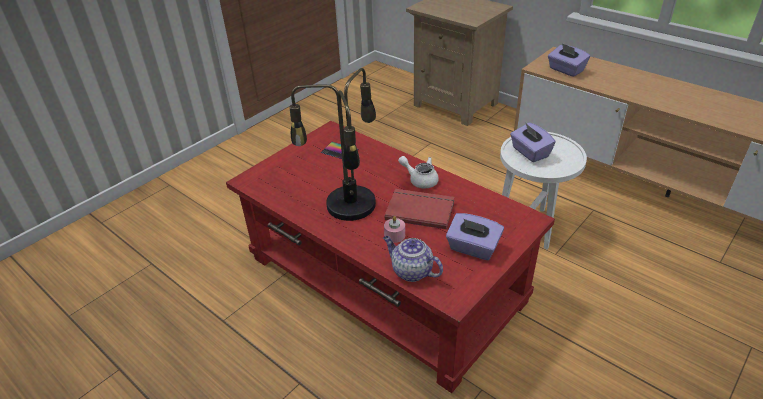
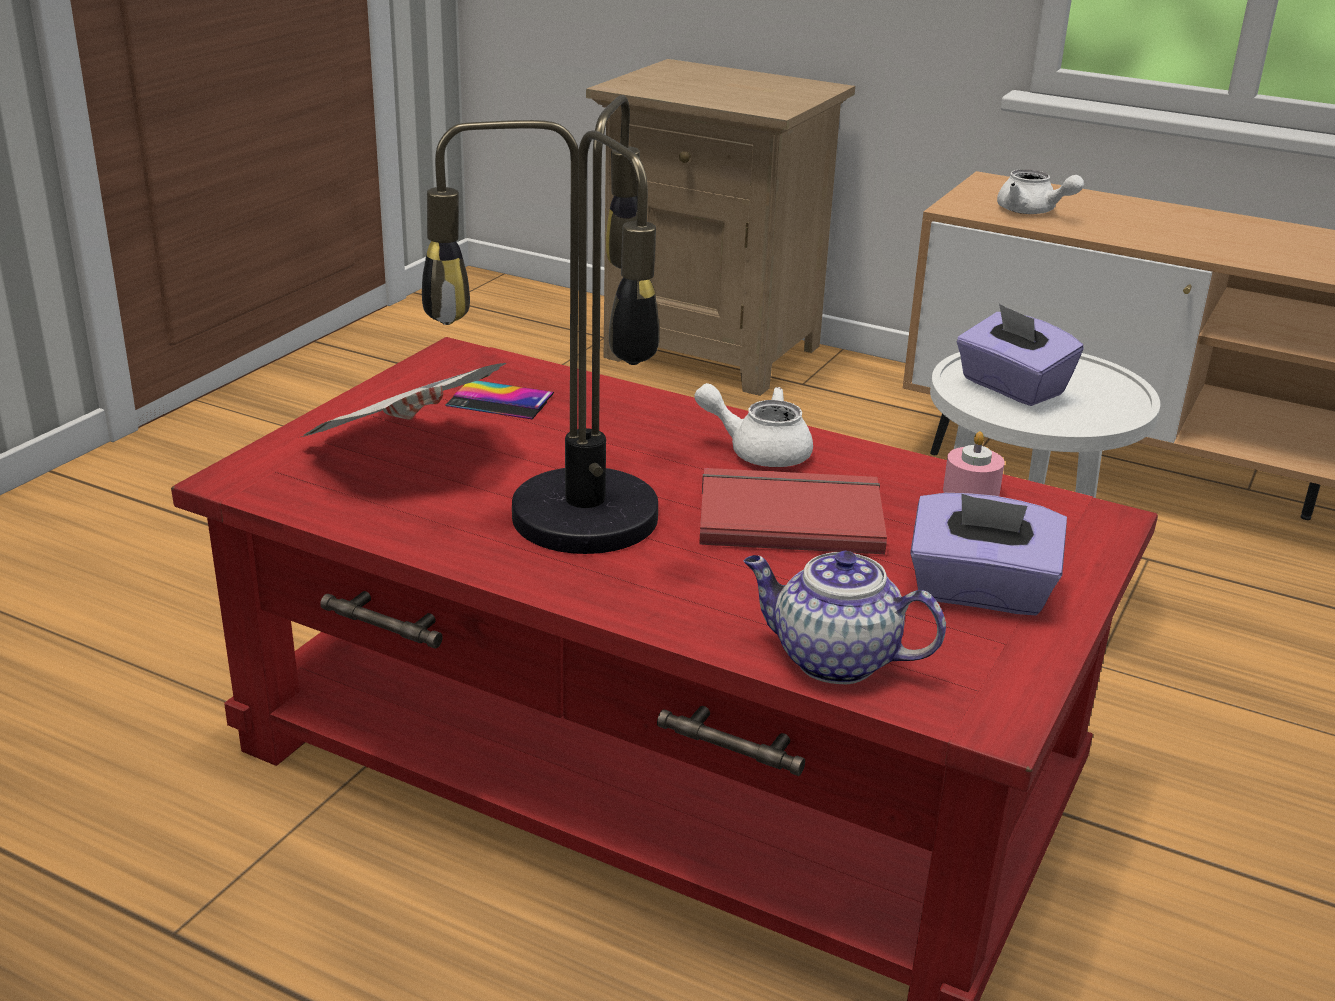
camera: 15 degrees left, 10 degrees down
(301, 172) = (404, 451): none -> newspaper
(394, 235) = (745, 579): pink candle -> pink candle (971, 492)
(565, 70) = (1032, 212): purple tissue box -> white teapot

